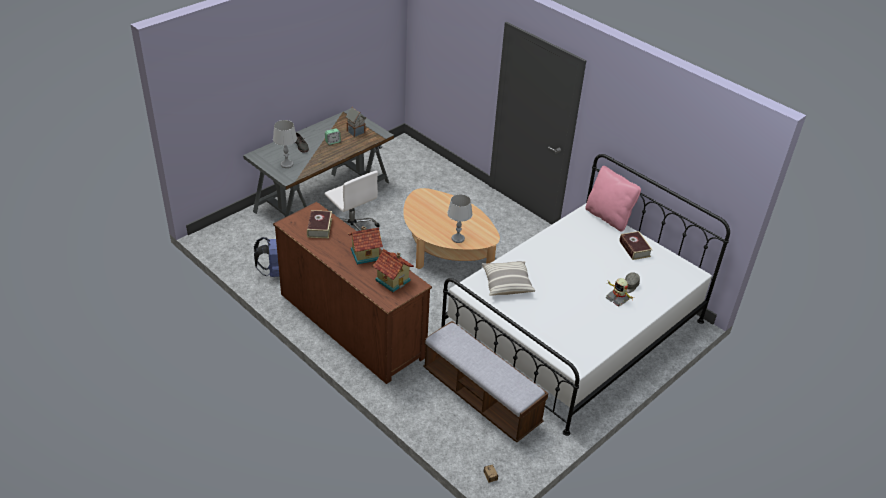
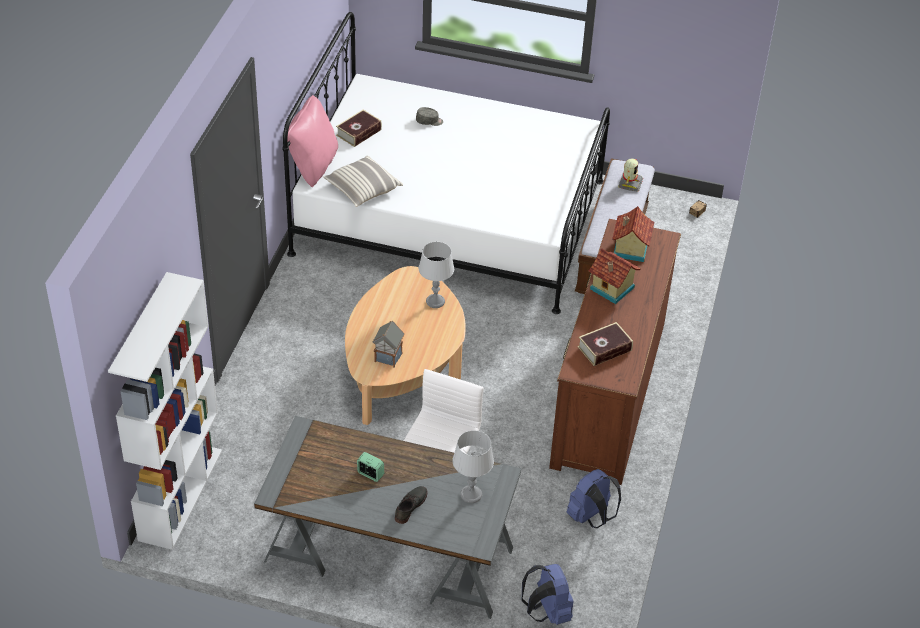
camera: 120 degrees left, 5 degrees up
(235, 230) = (547, 612): none -> blue backpack
(356, 132) = (322, 461): toy house -> toy house (388, 357)
(421, 152) = (180, 494): none -> white bookcase
(506, 284) = (510, 206): pillow -> pillow (362, 189)
(617, 298) = (458, 124): toy robot -> toy robot (629, 183)

